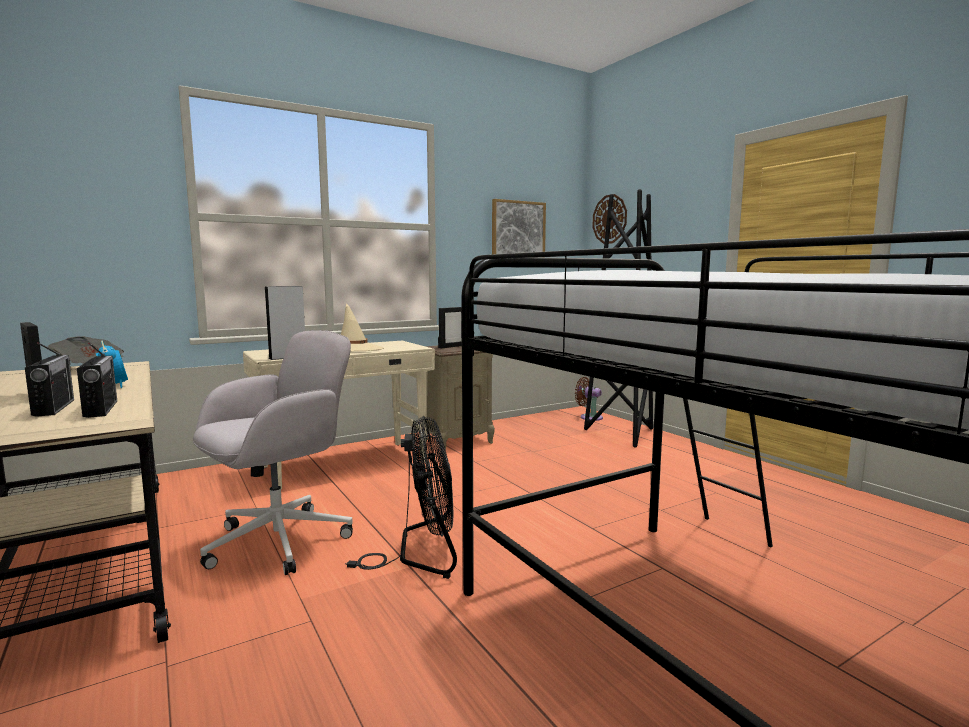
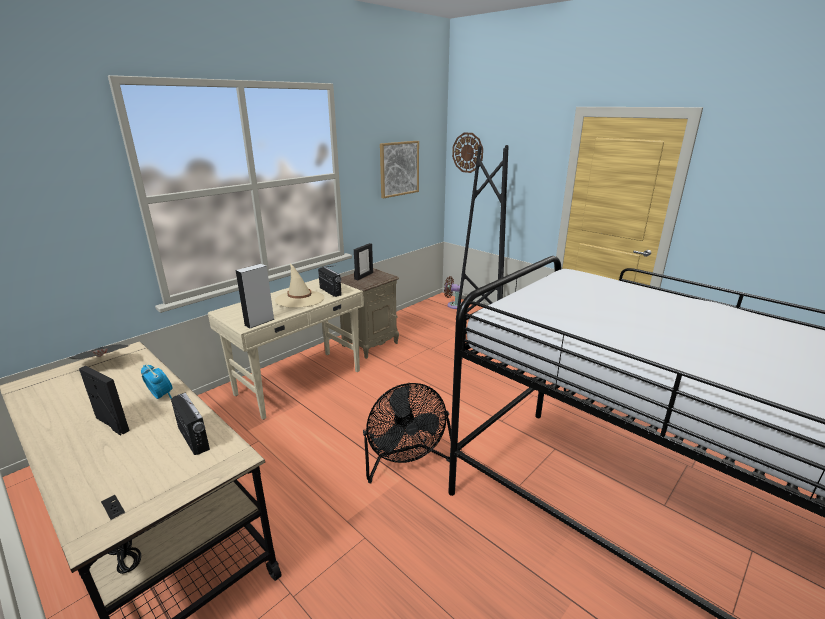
camera: 15 degrees left, 15 degrees up
(54, 408) = (151, 443): radio -> radio (330, 291)
(280, 541) = (299, 471): grey office chair -> none
(421, 549) = (401, 460): black fan -> black fan turned 90 degrees clockwise

